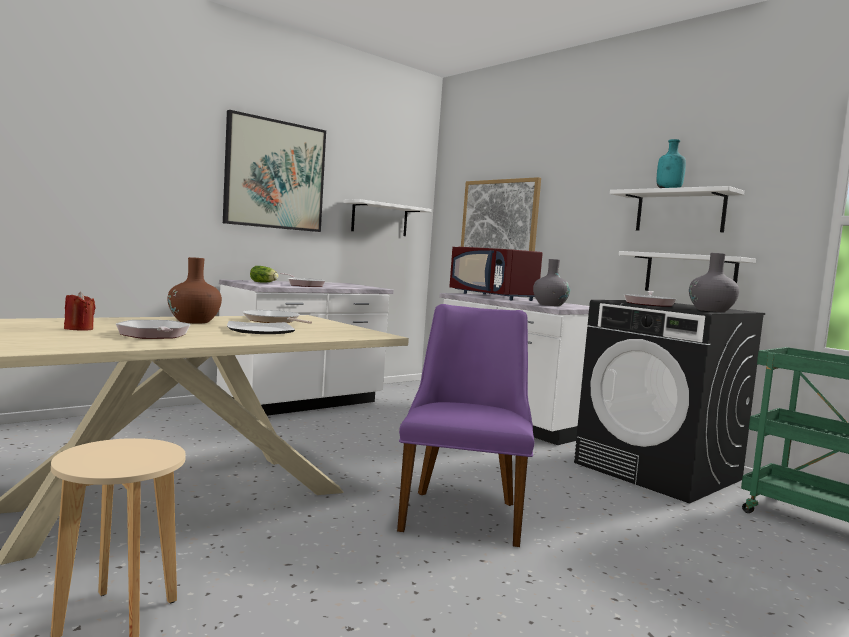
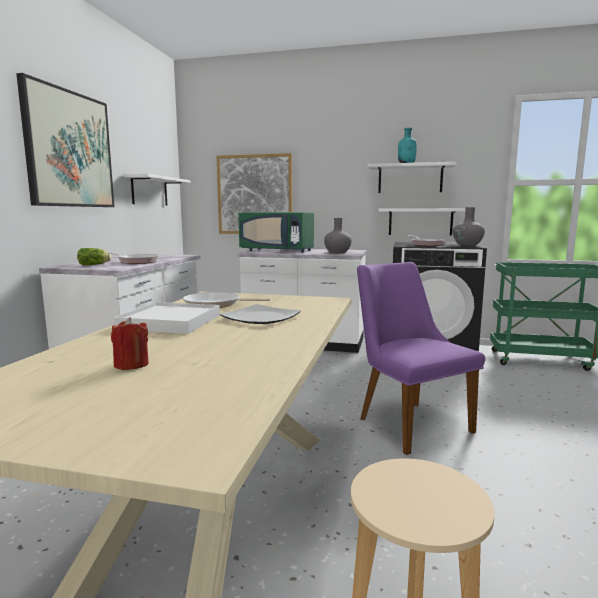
camera: 35 degrees left, 5 degrees up
(154, 335) = (229, 349): frying pan -> none
(194, 321) = (170, 322): brown vase -> white tray
(493, 296) = (277, 251): red microwave -> green microwave

